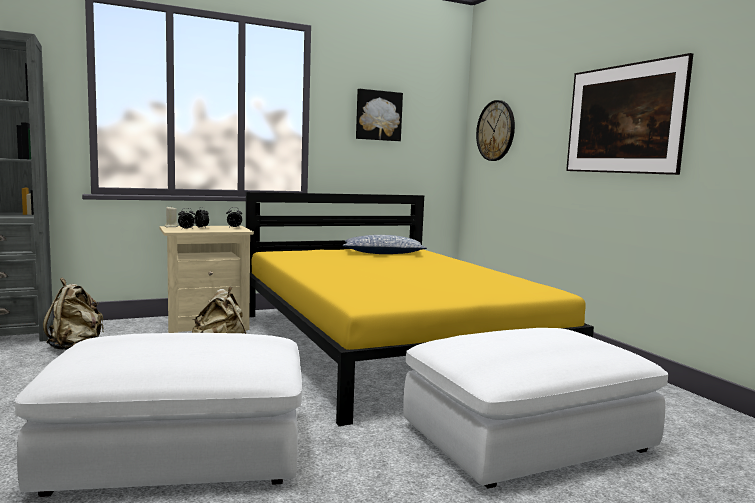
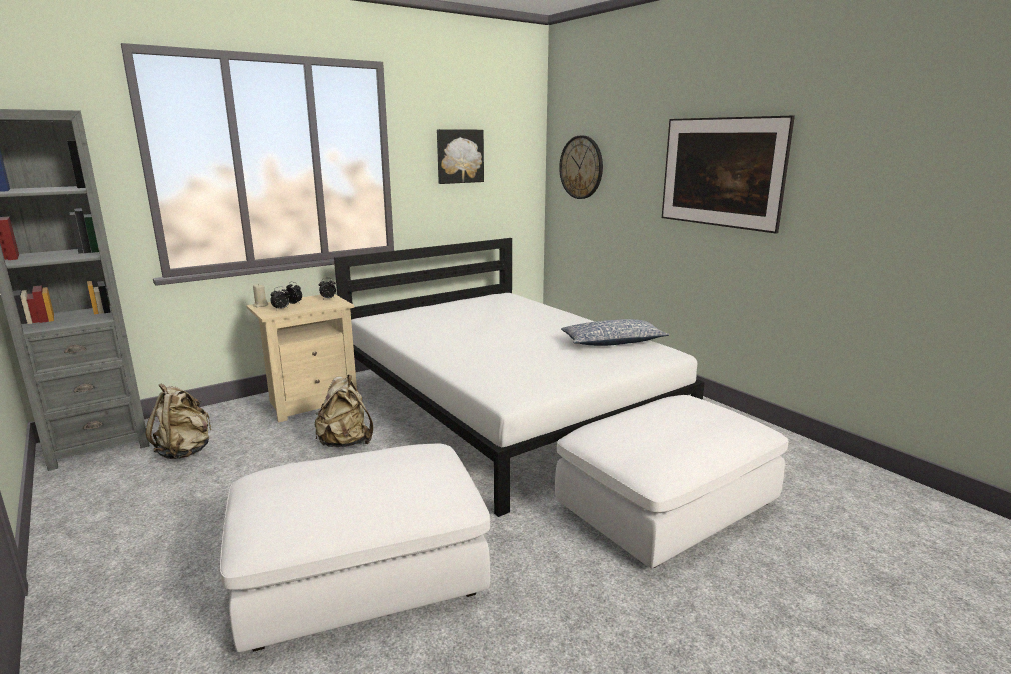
camera: 10 degrees left, 10 degrees up
(383, 253) = (482, 308): pillow -> pillow (612, 342)
(391, 345) = (506, 406): yellow bed -> white bed

